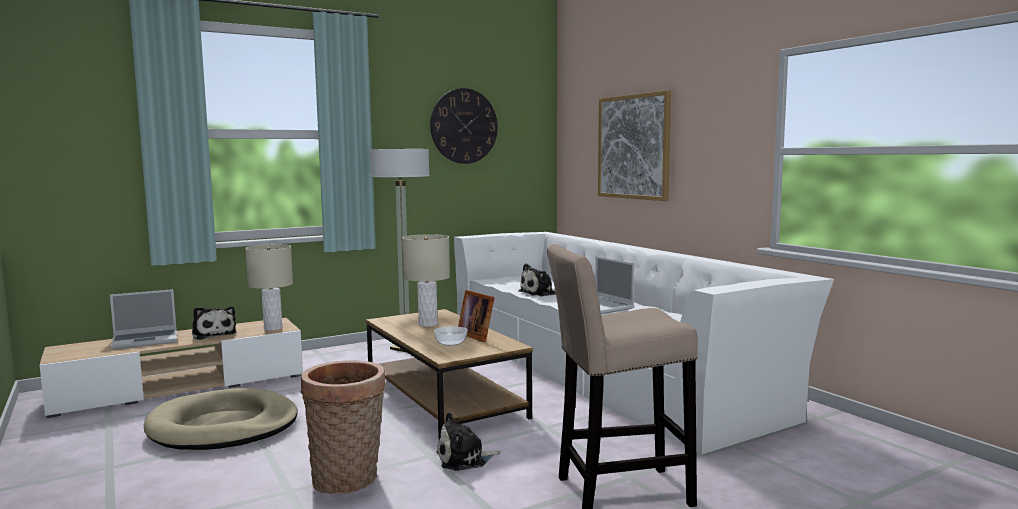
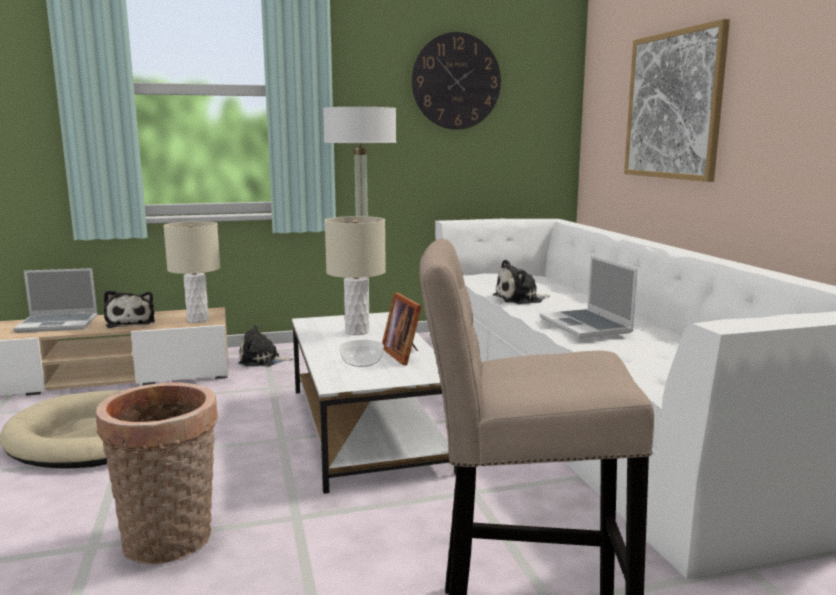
camera: 15 degrees right, 5 degrees up
(444, 397) = (367, 427): brown coffee table -> white coffee table
(464, 459) = (335, 530): plush toy -> plush toy (262, 361)

